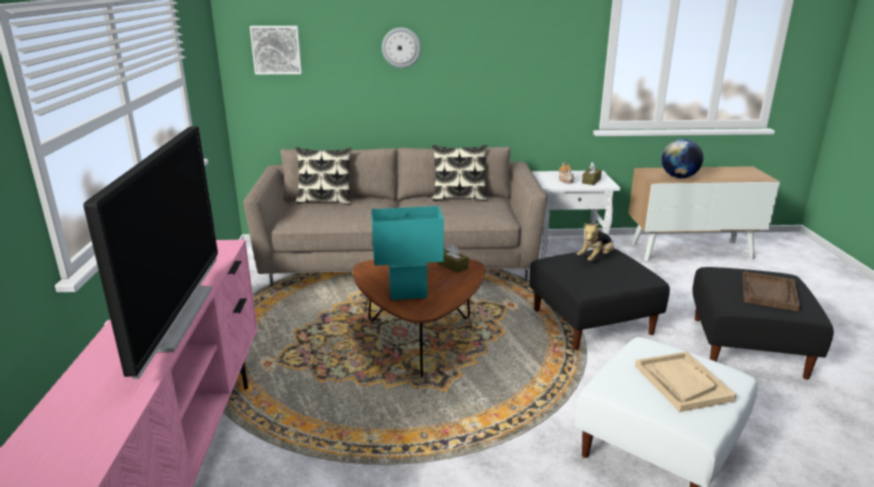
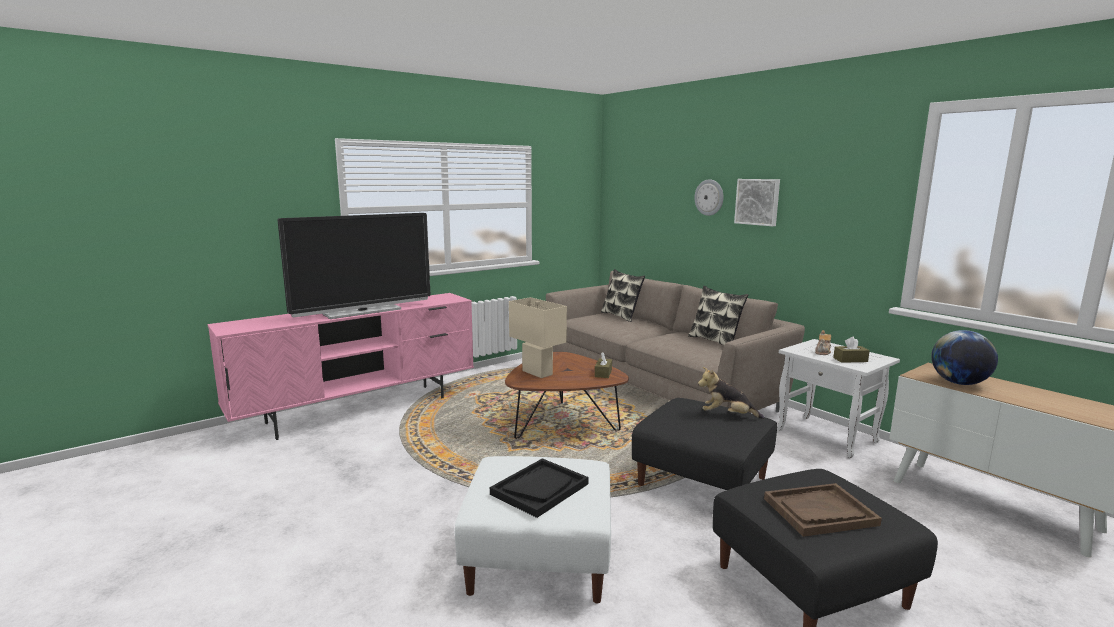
camera: 55 degrees right, 10 degrees down
(276, 50) = (630, 195): picture -> picture (757, 202)
(408, 294) = (537, 373): turquoise table lamp -> beige table lamp
(682, 383) = (539, 489): beige tray -> black tray

